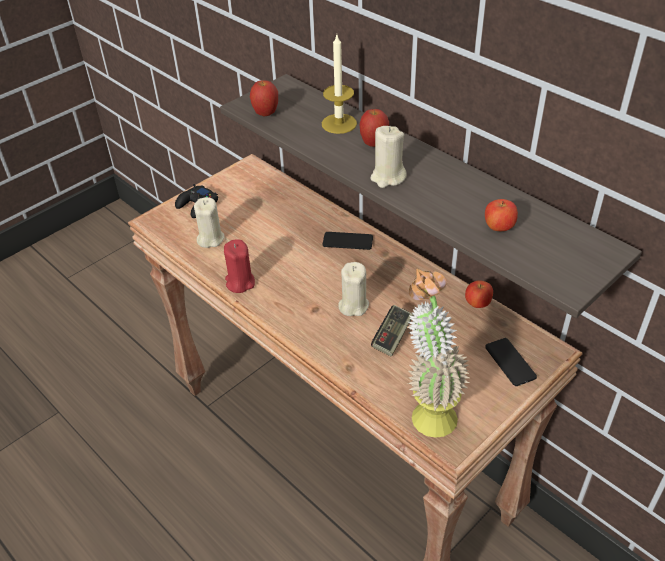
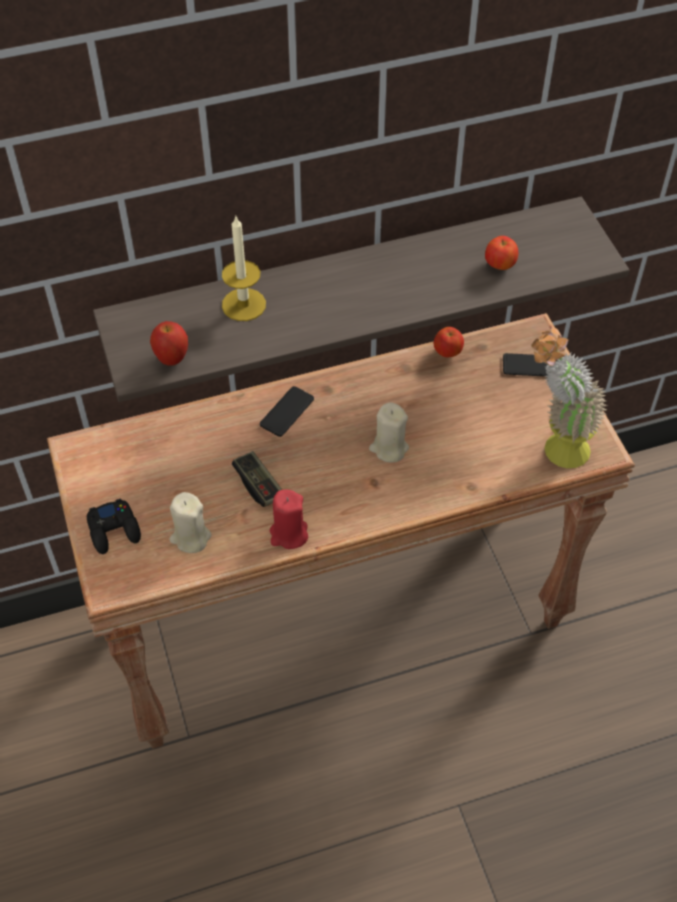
camera: 65 degrees left, 10 degrees up
(374, 144) = (304, 293): apple -> none
(387, 177) = (371, 306): beige candle -> none
(392, 336) = (451, 436): game controller -> game controller (258, 485)

